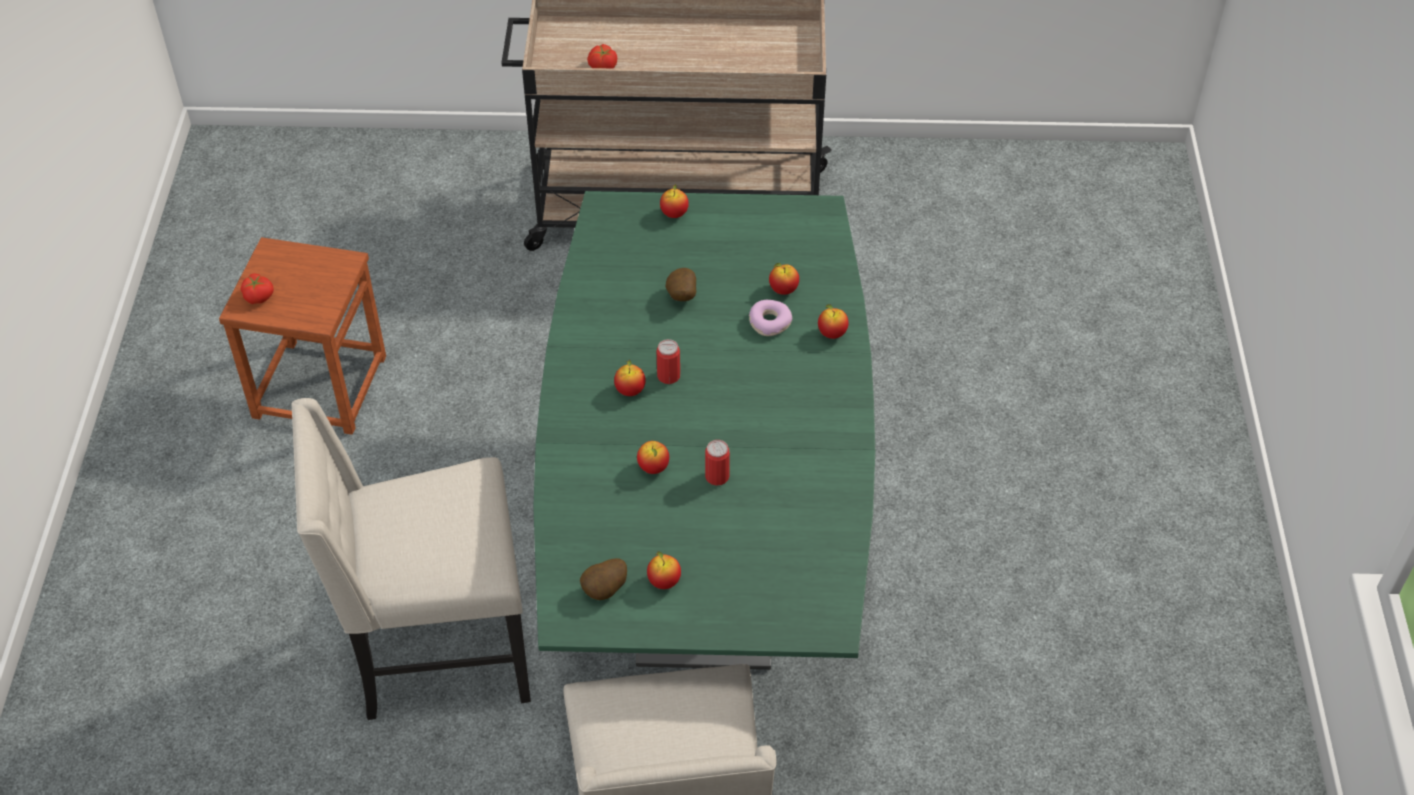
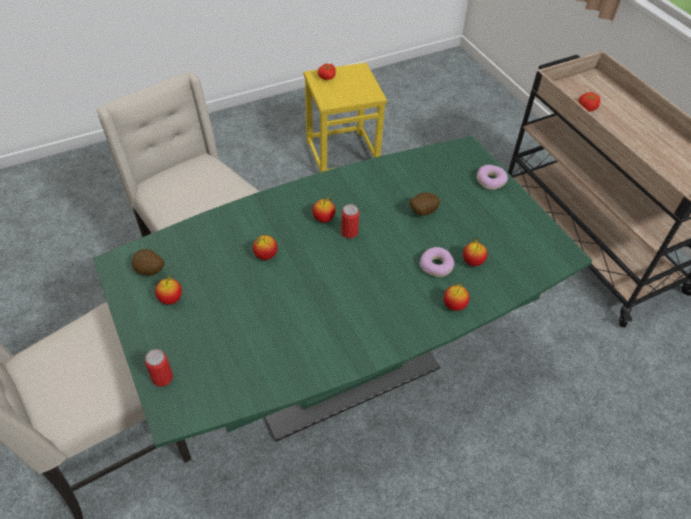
camera: 60 degrees right, 0 degrees up
(319, 386) = (342, 154): brown stool -> yellow stool
(674, 214) = (490, 181): apple -> donut
(717, 476) = (277, 292): can -> can (162, 378)

